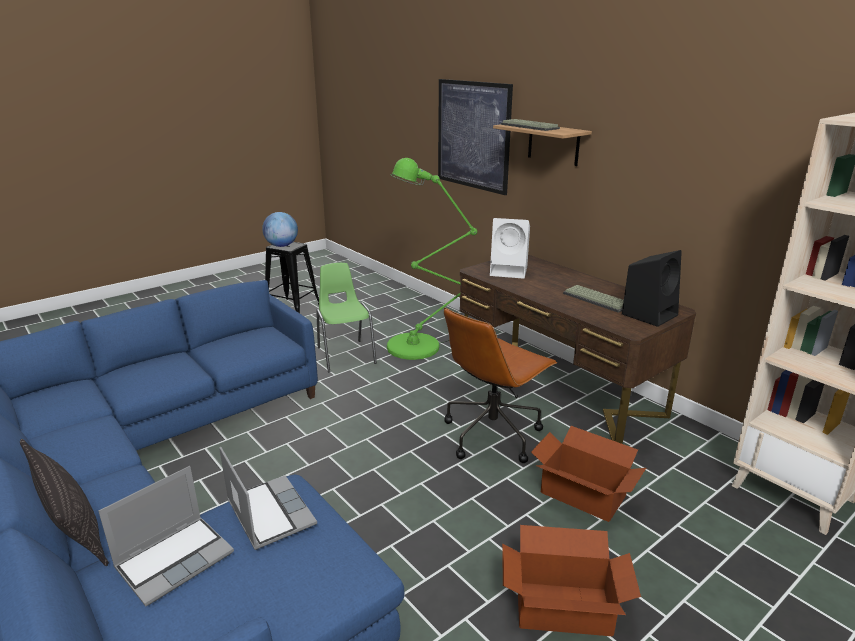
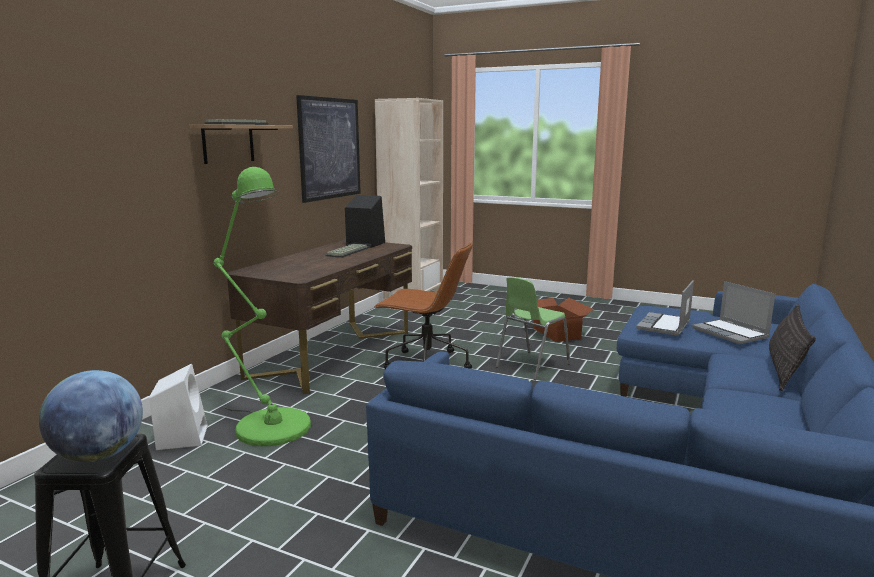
camera: 115 degrees left, 10 degrees down
(175, 559) = (731, 333): laptop -> laptop turned 135 degrees counterclockwise
(345, 355) = (321, 466): green chair -> green chair (531, 366)
(473, 135) = (117, 152): picture -> picture (330, 148)
(510, 271) = (294, 271): white speaker -> white speaker (182, 437)
(583, 495) = (466, 336): cardboard box -> none

